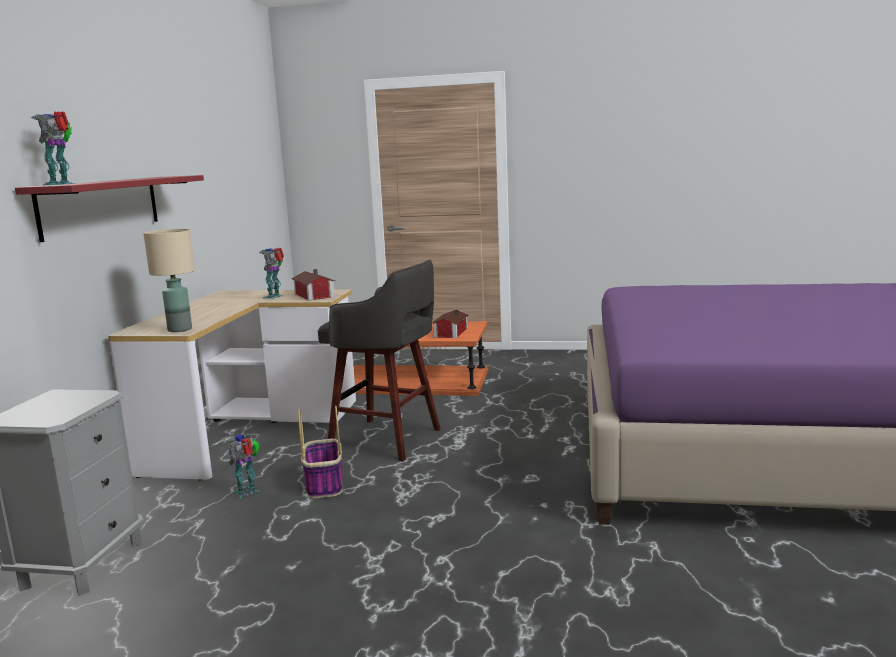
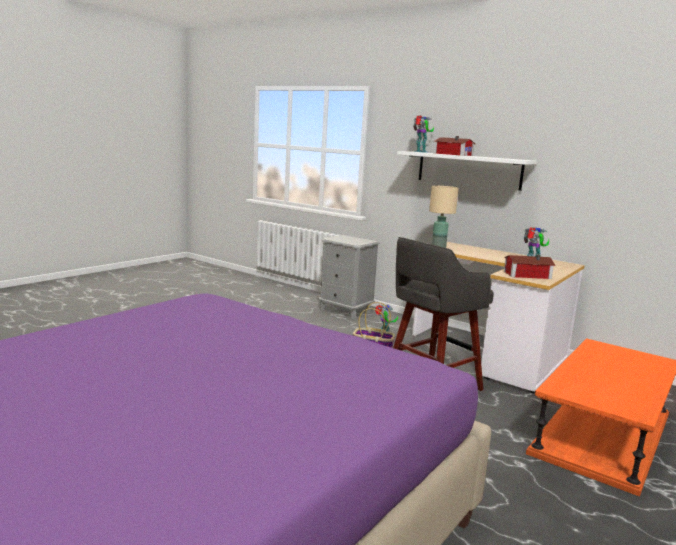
camera: 115 degrees right, 0 degrees up
(101, 206) = (469, 170): red shelf -> white shelf
(449, 333) = (585, 388): toy house -> toy house (452, 154)

